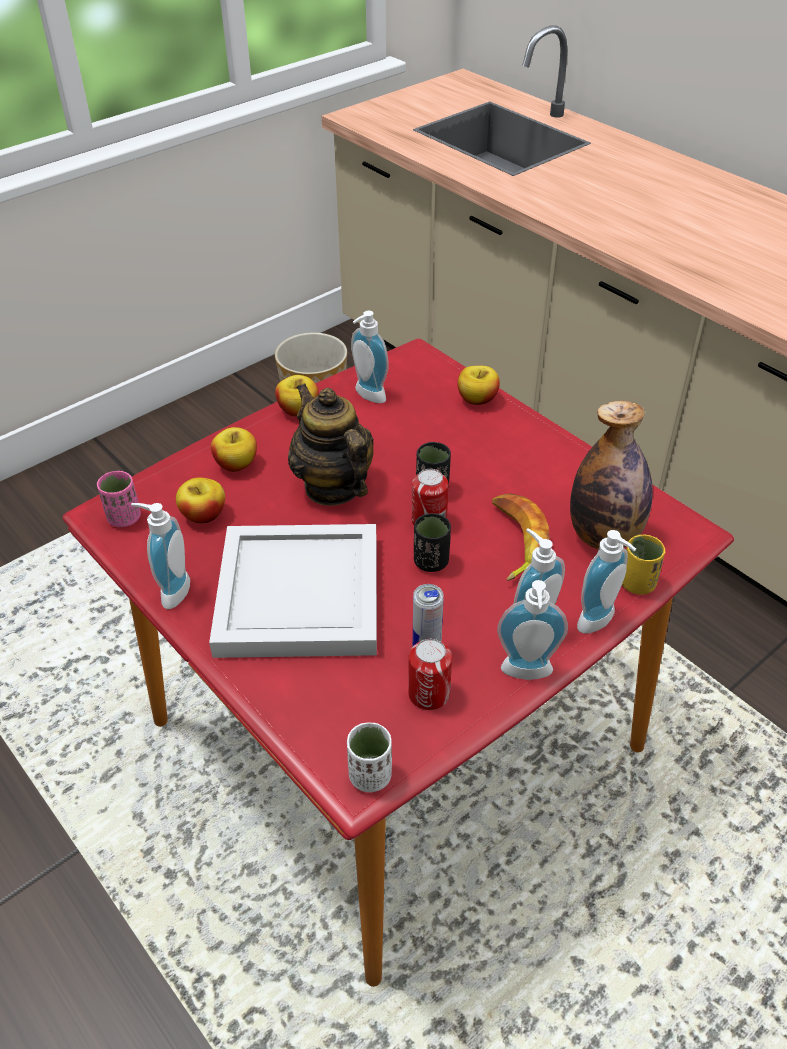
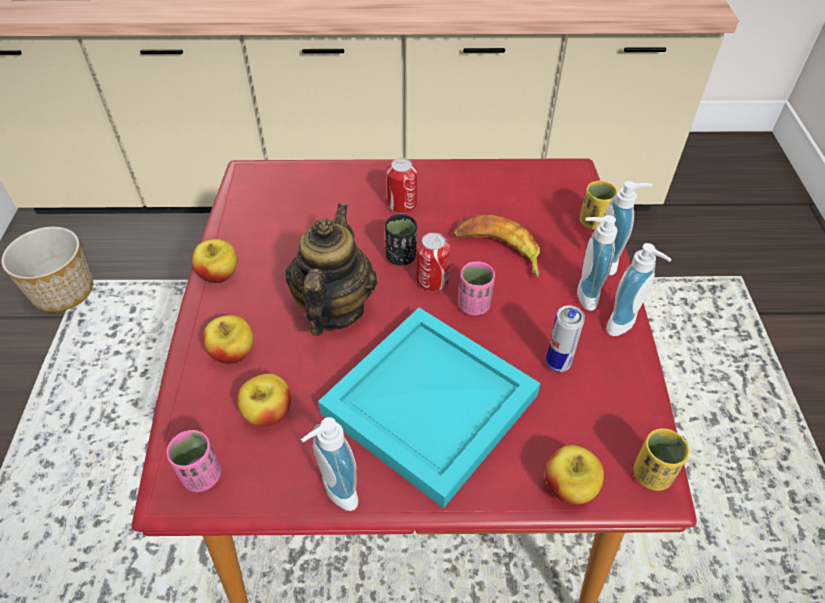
camera: 50 degrees left, 5 degrees up
(301, 597) = (433, 404): white tray -> turquoise tray
(333, 486) = (333, 309): teapot -> teapot turned 90 degrees clockwise
(367, 396) = (258, 227): soap dispenser -> none
(370, 776) = (651, 474): white cup -> yellow cup
(429, 694) = (600, 389): can -> can (402, 204)
(431, 562) = (474, 305): black cup -> pink cup
(477, 399) = (338, 176): apple -> apple (569, 487)
(604, 536) = (538, 208): bottle -> none

